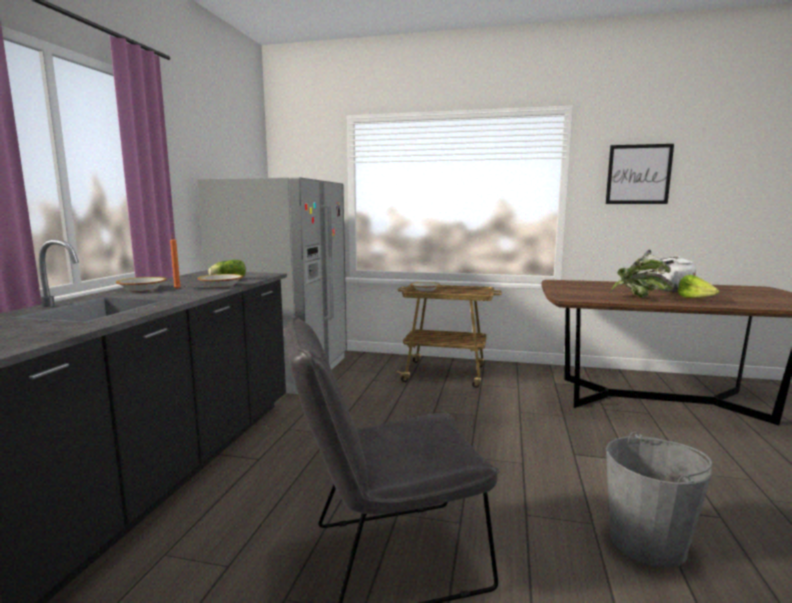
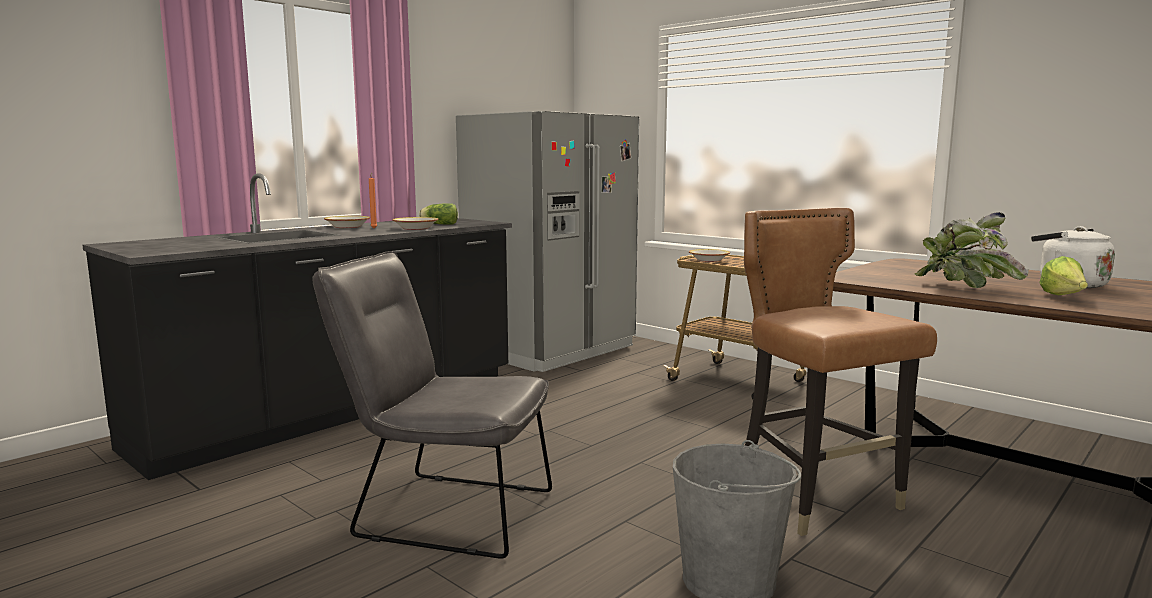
camera: 30 degrees right, 0 degrees up
(601, 454) = (816, 498): none -> brown chair
(638, 174) = (1077, 89): picture -> none

